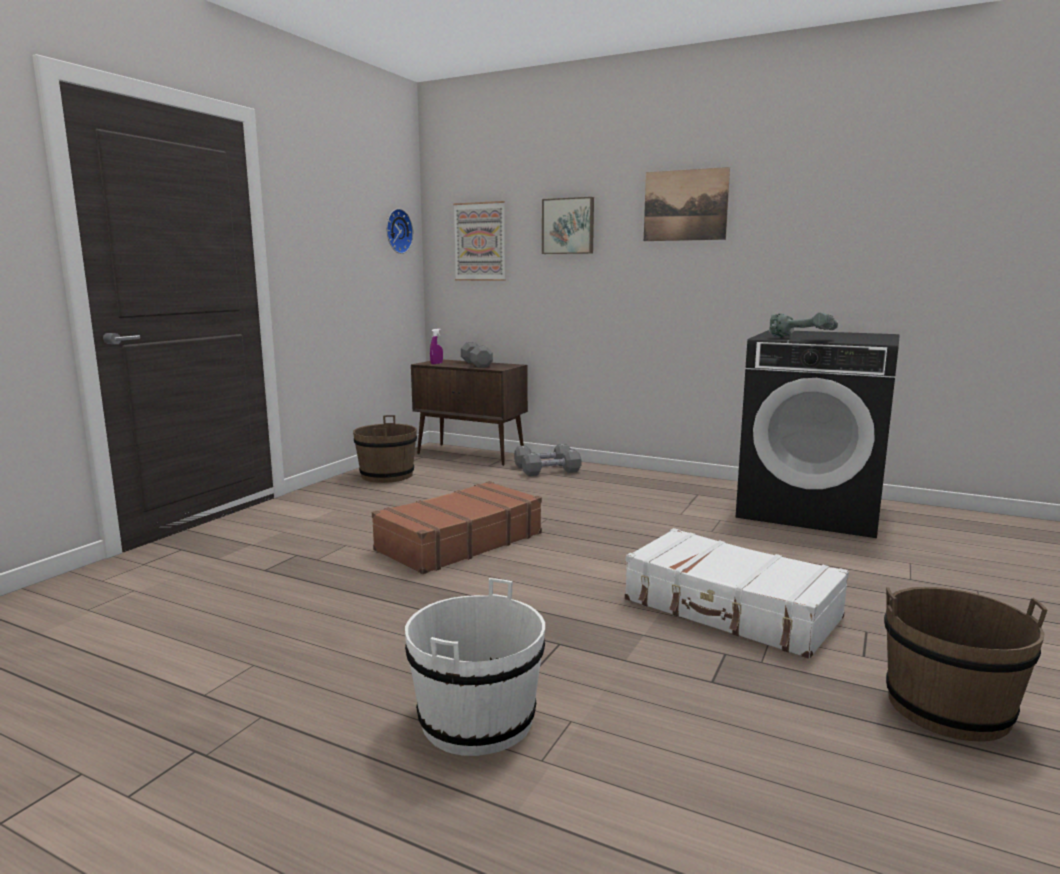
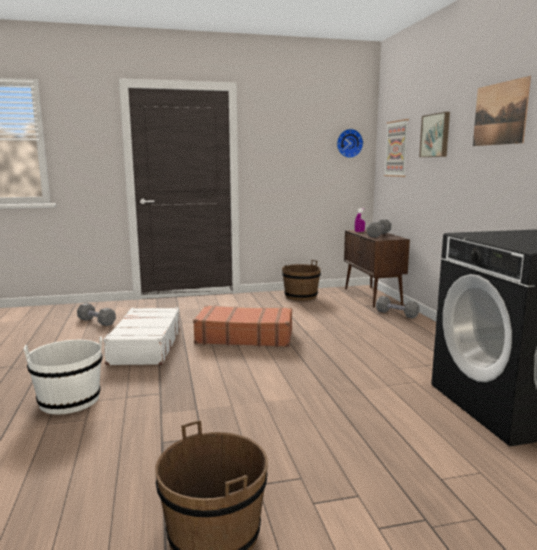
camera: 50 degrees right, 0 degrees up
(551, 473) = (389, 319): grey dumbbell -> grey dumbbell (96, 322)
(731, 610) = (265, 424): white suitcase -> white suitcase (145, 346)
(803, 338) = (490, 238): power drill -> none

